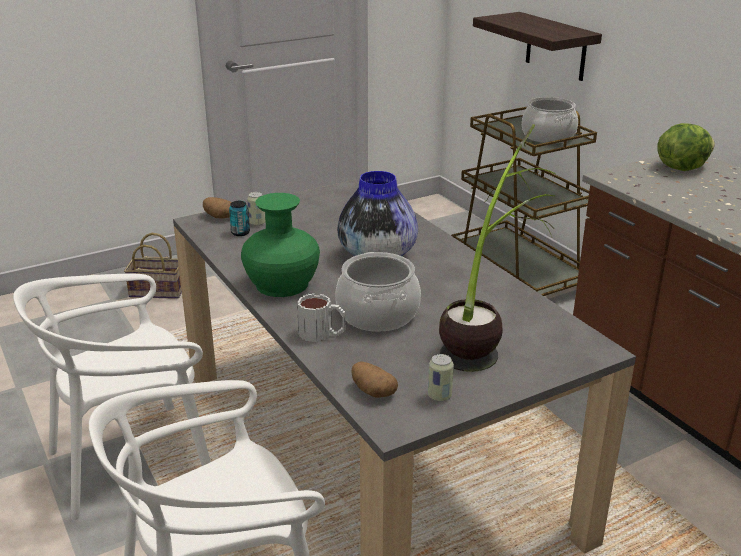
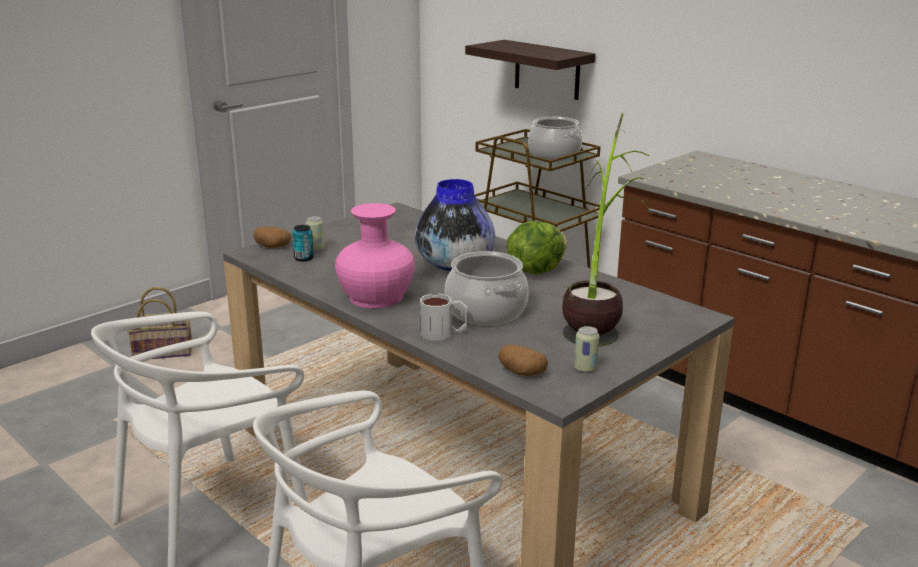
camera: 15 degrees left, 5 degrees down
(282, 284) = (376, 297): green vase -> pink vase
(681, 167) = (699, 165): lettuce -> lettuce (535, 270)

